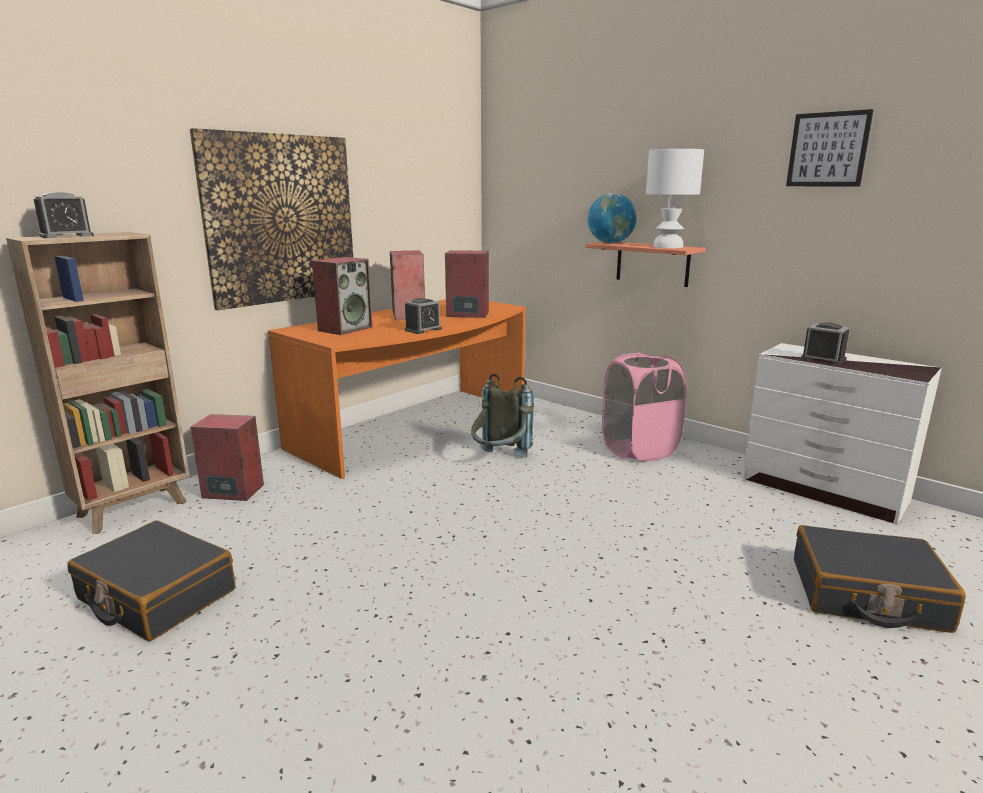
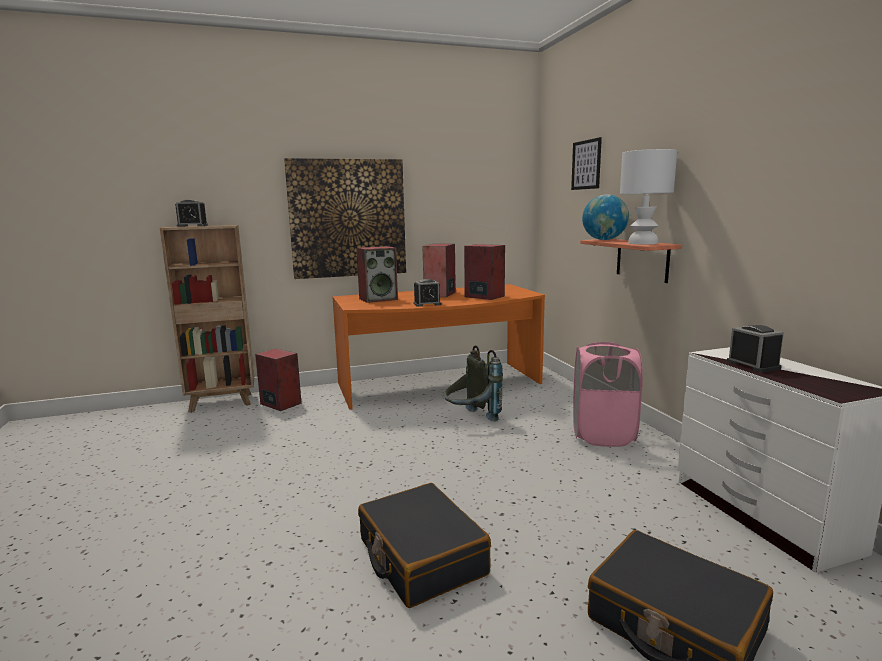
camera: 30 degrees right, 5 degrees down
(156, 595) = (174, 453): black suitcase -> black suitcase (421, 557)
(828, 149) = (785, 139): picture -> picture (586, 165)

